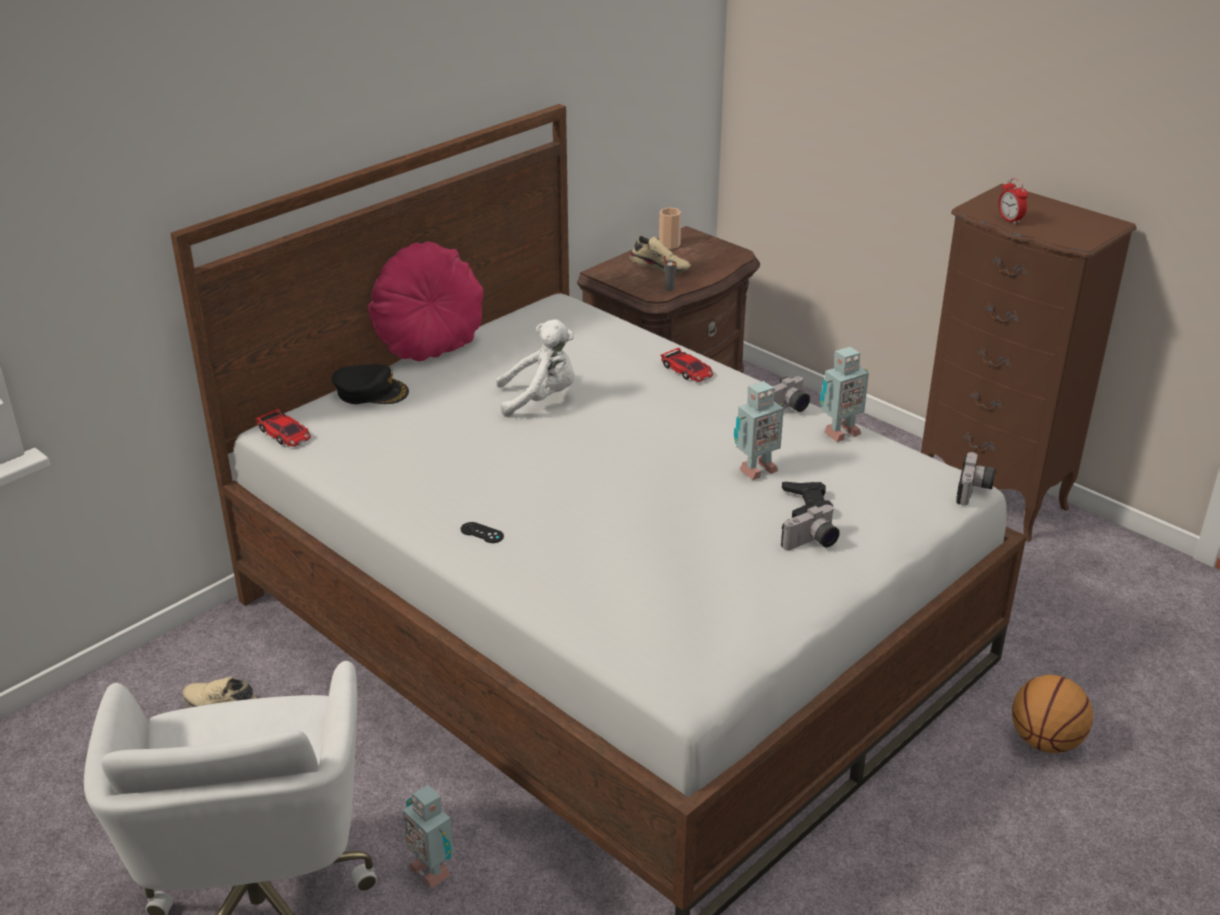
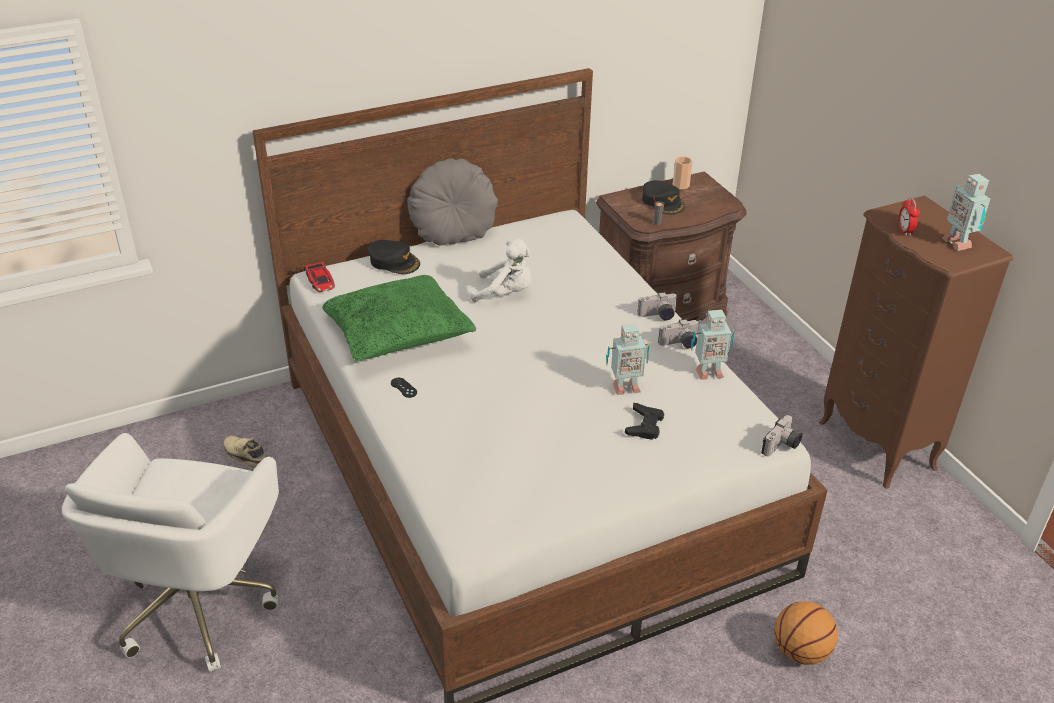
camera: 20 degrees right, 5 degrees up
(429, 349) = (453, 236): pink pillow -> grey pillow
(432, 473) = (398, 334): none -> green pillow
(432, 869) = (317, 608): toy robot -> toy robot (957, 242)
(660, 266) = (663, 202): beige shoe -> black cap
(687, 370) = (626, 294): toy car -> none
(812, 543) = (628, 456): camera -> camera (658, 316)

